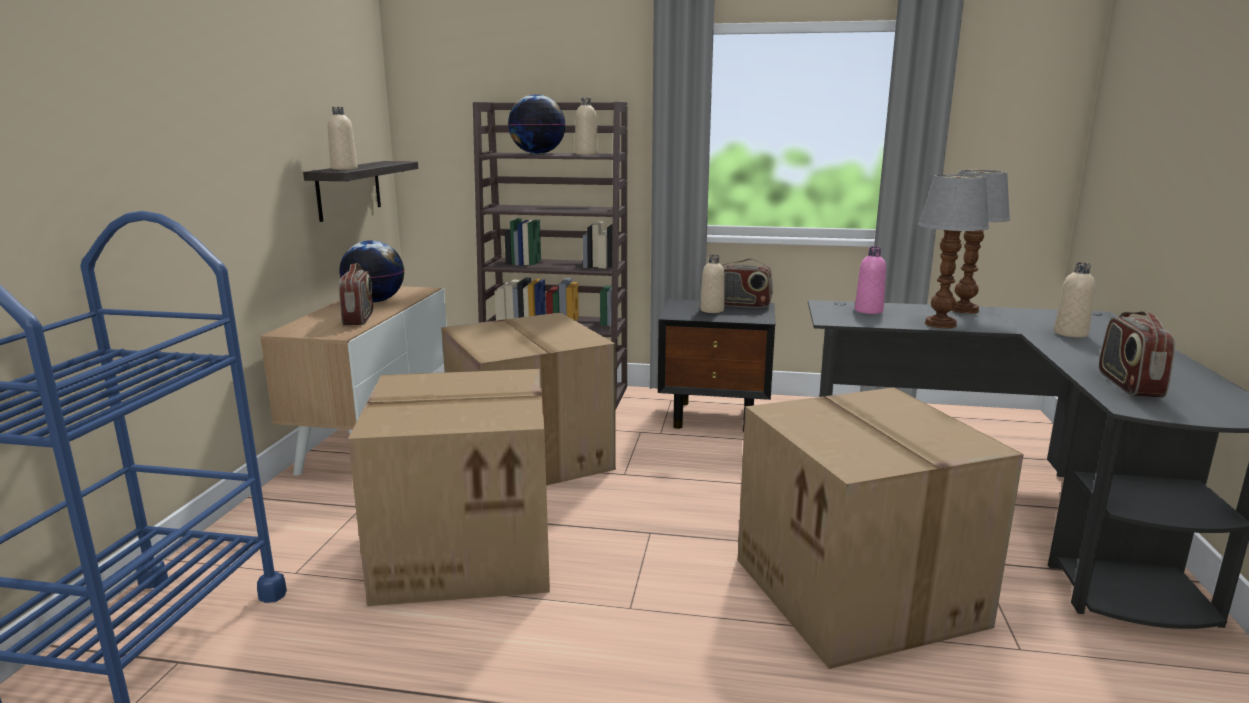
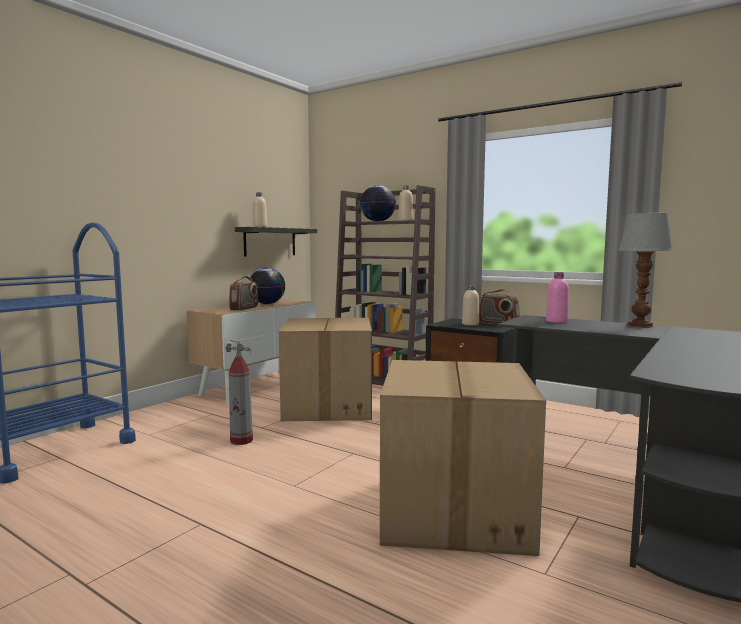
camera: 25 degrees right, 10 degrees down
(468, 549) = (241, 441): cardboard box -> fire extinguisher
(941, 324) = (599, 330): table lamp -> none
(1070, 333) = (708, 341): beige bottle -> none
(1128, 384) = (687, 365): radio -> none

